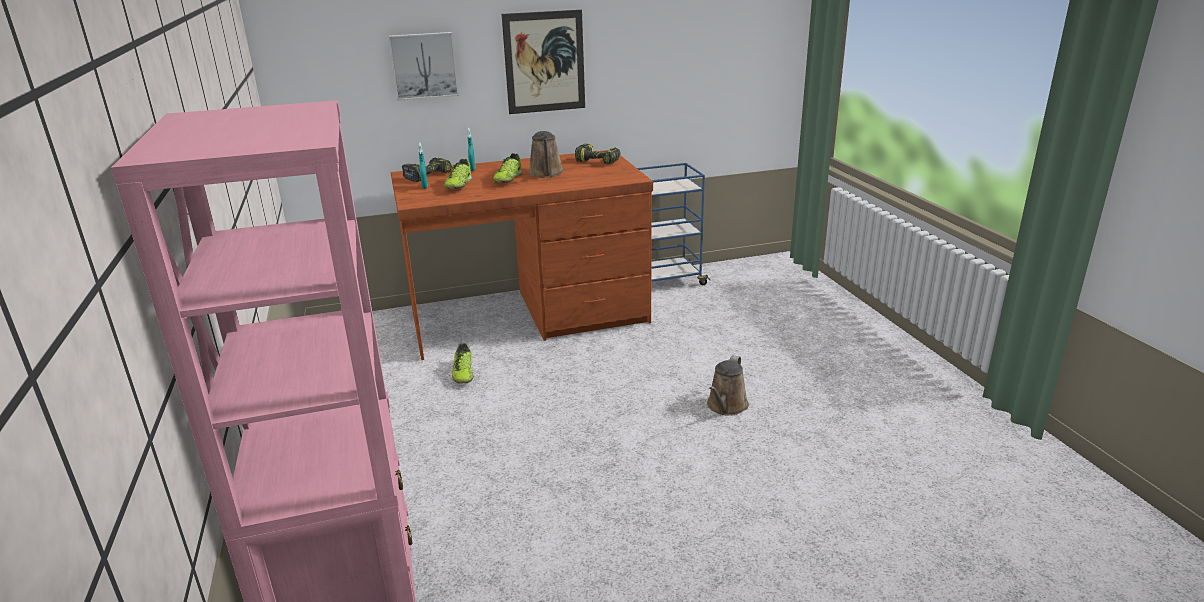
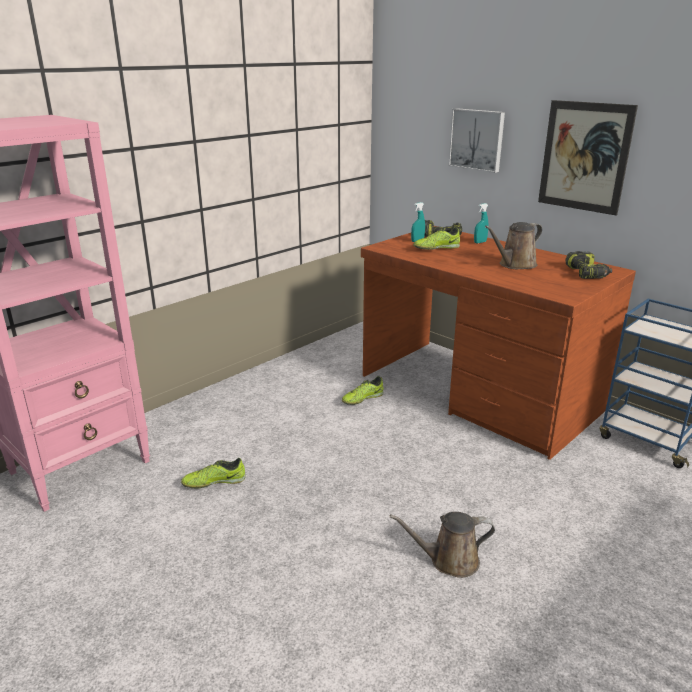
camera: 60 degrees right, 0 degrees up
(508, 179) = (476, 258): shoe -> shoe (214, 482)

